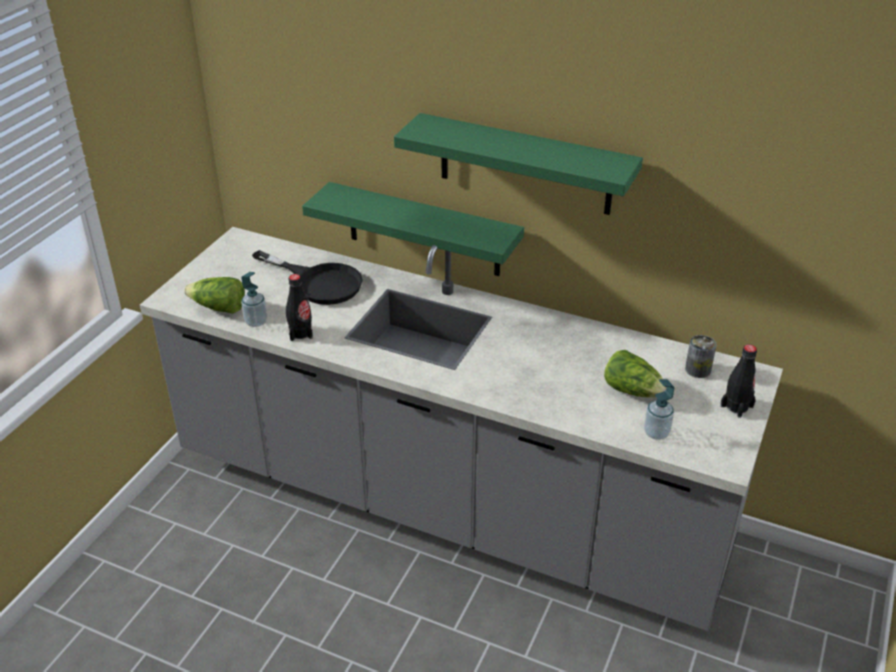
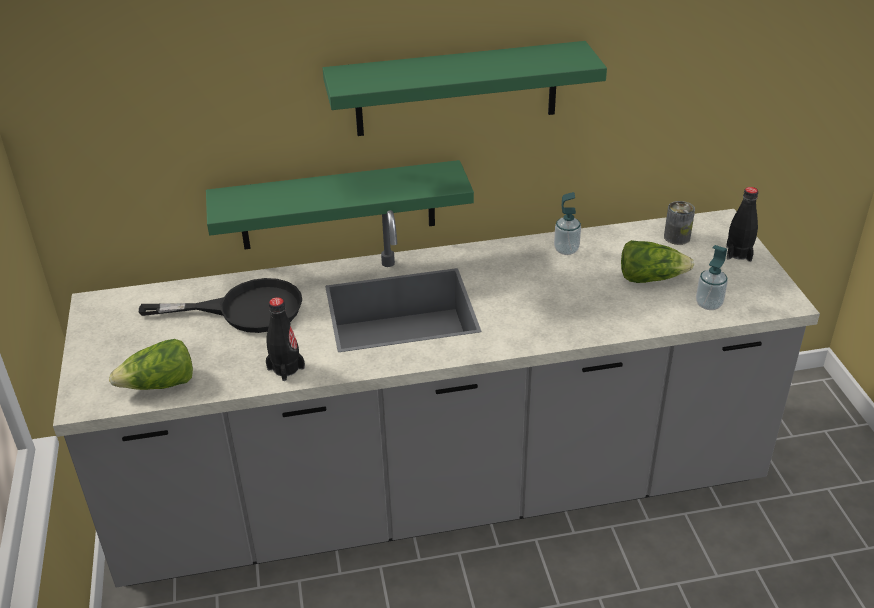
camera: 35 degrees left, 0 degrees up
(256, 322) = (222, 380): soap dispenser -> soap dispenser (566, 250)

